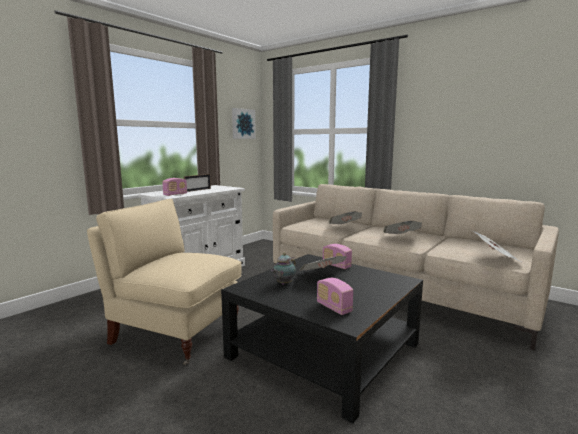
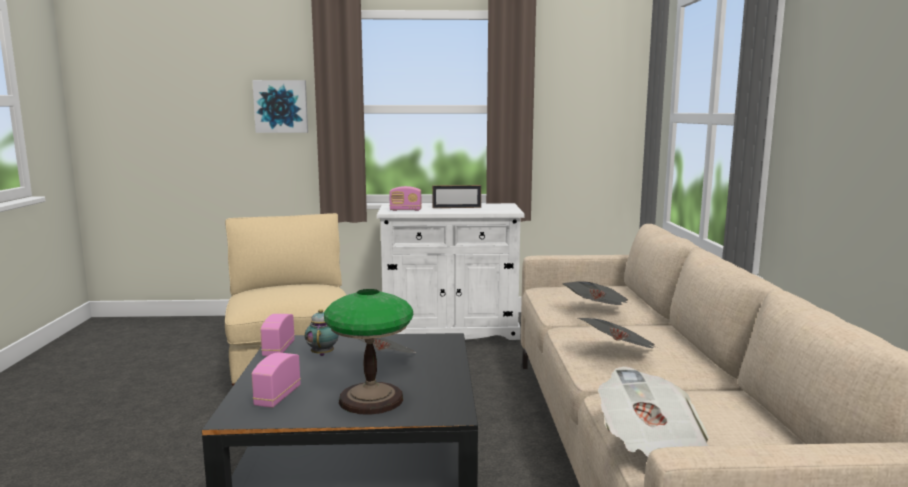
camera: 50 degrees right, 0 degrees up
(242, 124) = (600, 103): picture -> picture (281, 106)
(283, 284) = (323, 353): teapot -> teapot turned 90 degrees clockwise
(336, 266) = (440, 359): radio -> radio (278, 349)
(368, 289) = (370, 399): none -> table lamp

